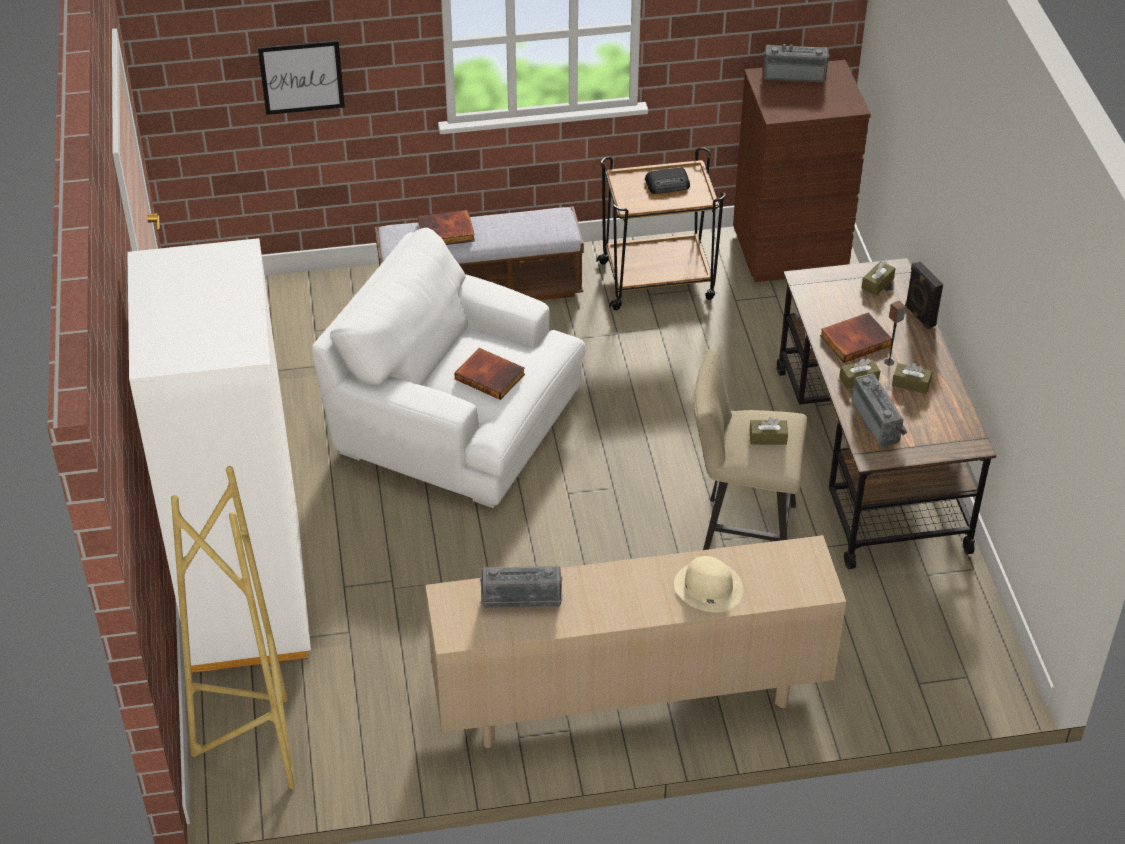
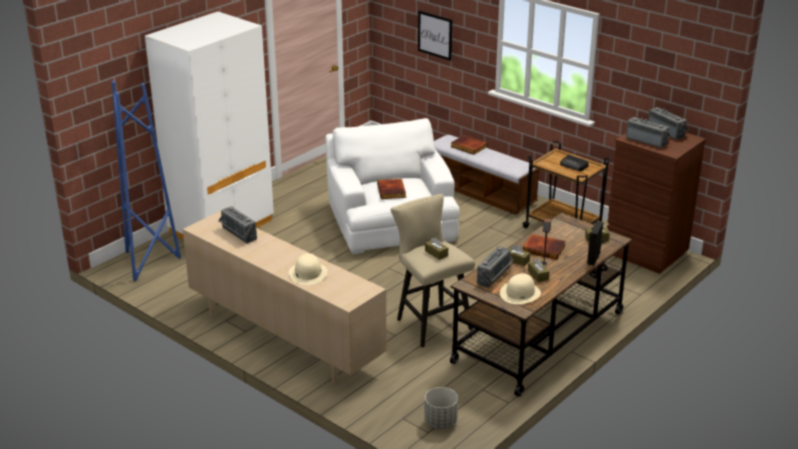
camera: 50 degrees right, 15 degrees down
(256, 746) = (147, 263): yellow clothes rack -> blue clothes rack
(799, 103) = (647, 140): none -> radio
(936, 424) = (520, 293): none -> beige hat
(957, 653) = (440, 422): none -> grey planter

